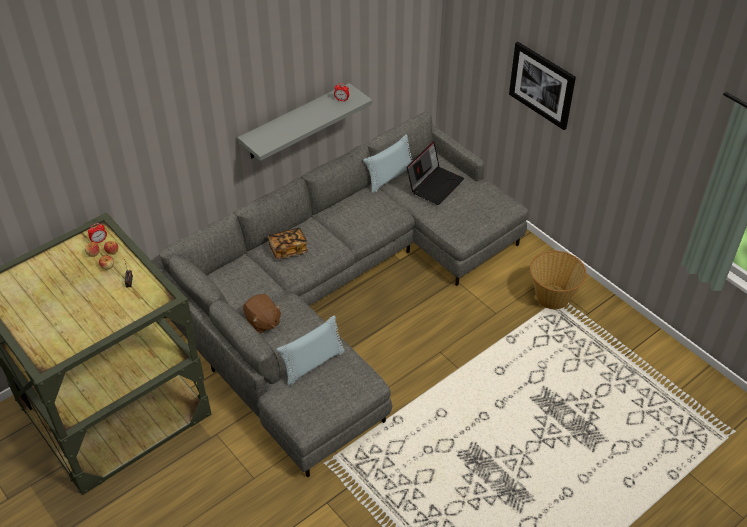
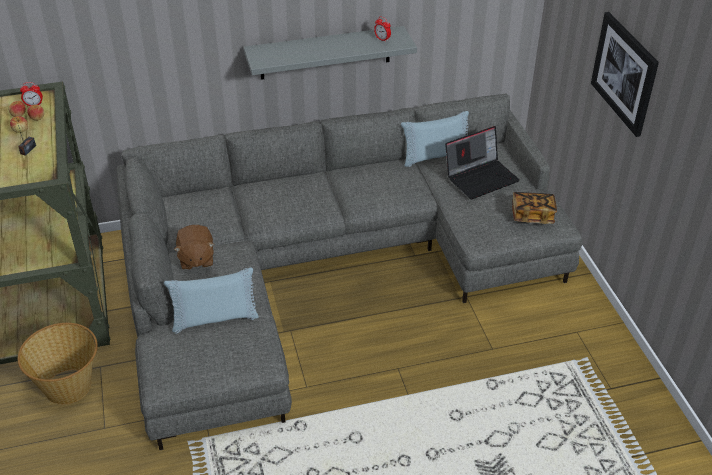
camera: 25 degrees right, 5 degrees down
(288, 249) = (273, 195): book -> book (532, 215)
(552, 297) = (575, 354): basket -> basket (69, 386)

